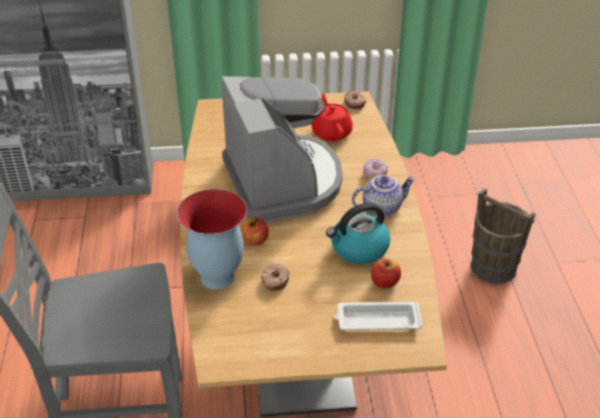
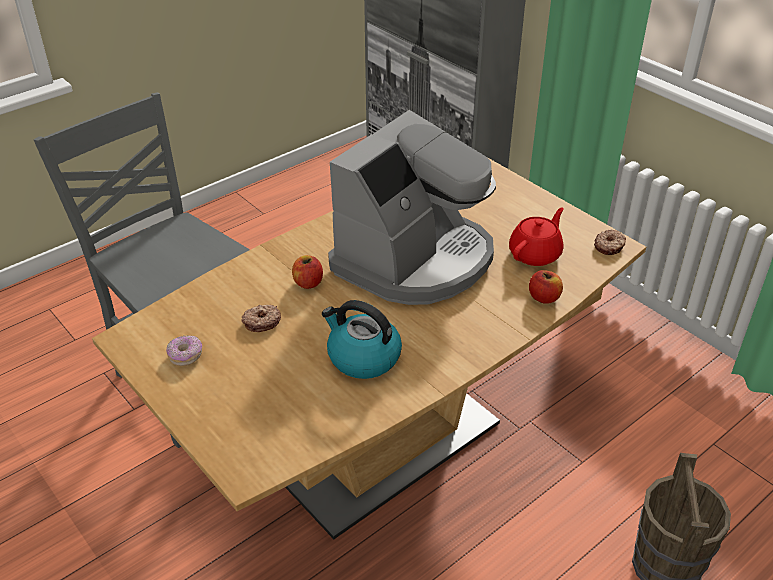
camera: 55 degrees right, 0 degrees up
(216, 277) = (235, 284): vase -> none
(375, 174) = (501, 315): donut -> donut (185, 356)
(376, 320) = (262, 419): white tray -> none
(382, 207) = (449, 345): teapot -> none
(385, 282) = (327, 400): apple -> apple (544, 297)

